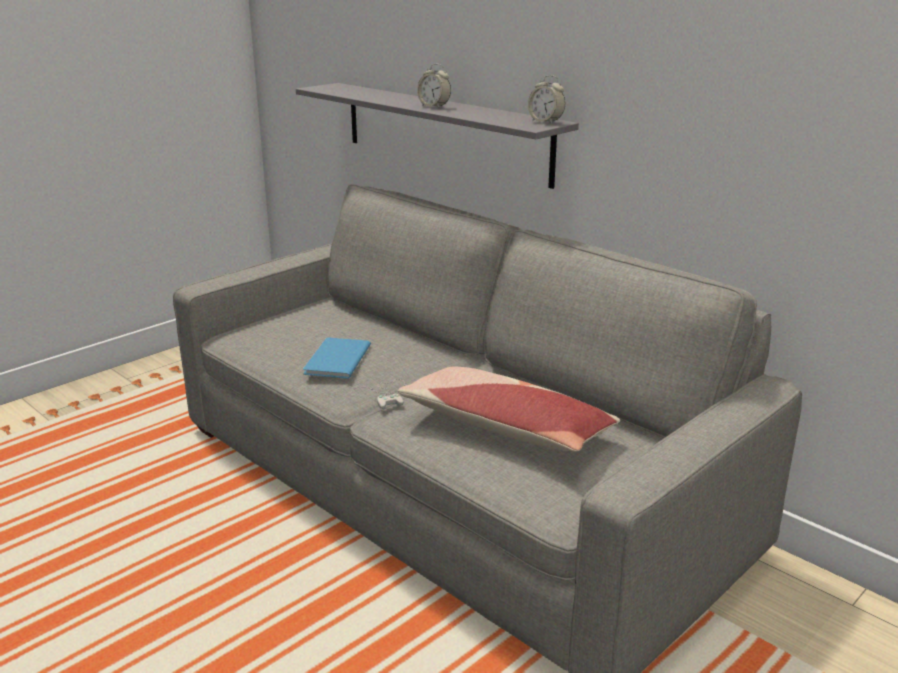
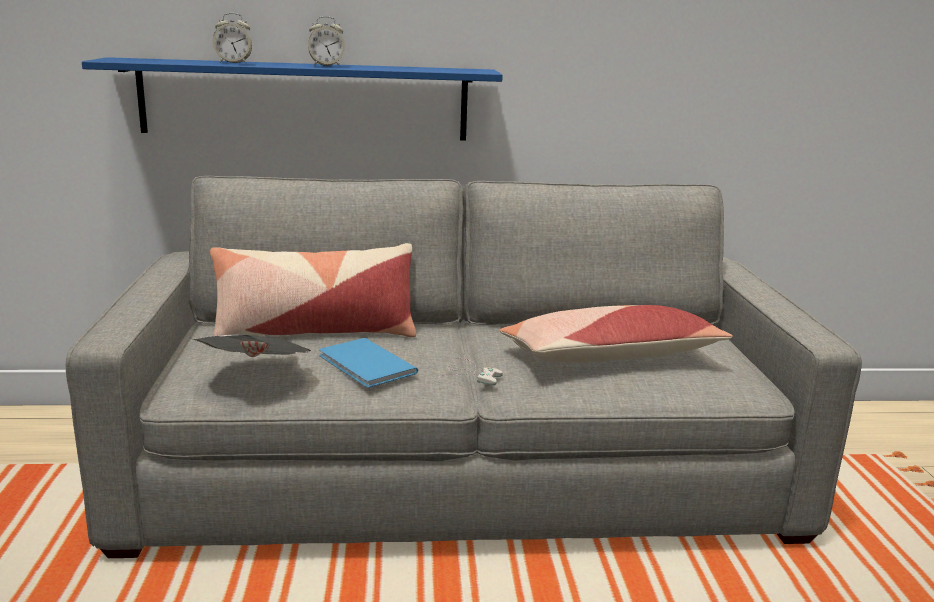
camera: 50 degrees left, 5 degrees down
(271, 341) = (256, 375): none -> newspaper
(365, 326) = (315, 331): none -> pillow
(444, 132) = (305, 100): grey shelf -> blue shelf
(545, 122) = (473, 69): alarm clock -> alarm clock (233, 63)

